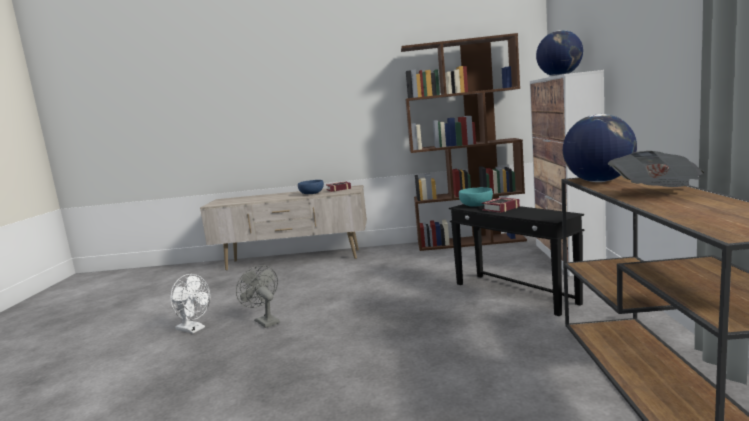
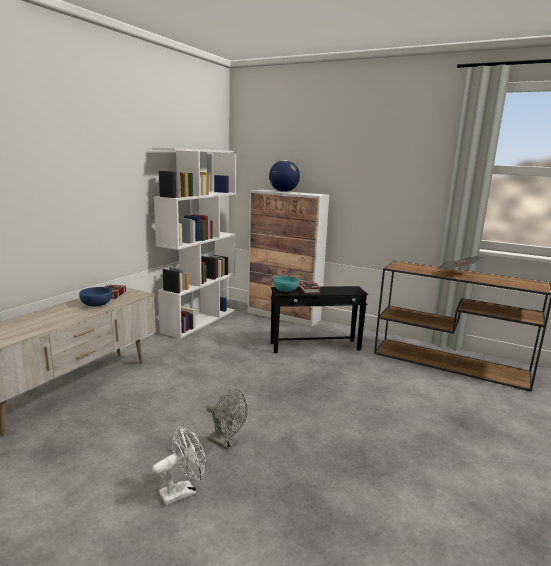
camera: 65 degrees left, 5 degrees up
(264, 321) = (226, 443): grey fan -> grey fan turned 135 degrees counterclockwise
(471, 242) = (199, 320): brown bookcase -> white bookcase
(598, 181) = (407, 268): globe -> none

